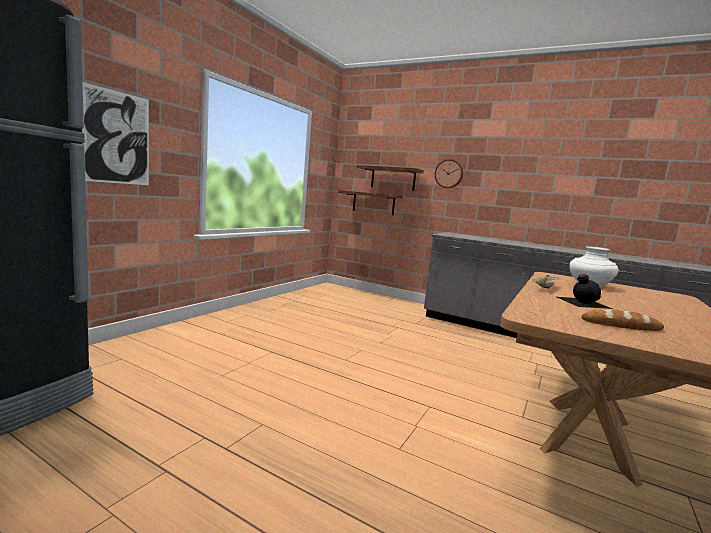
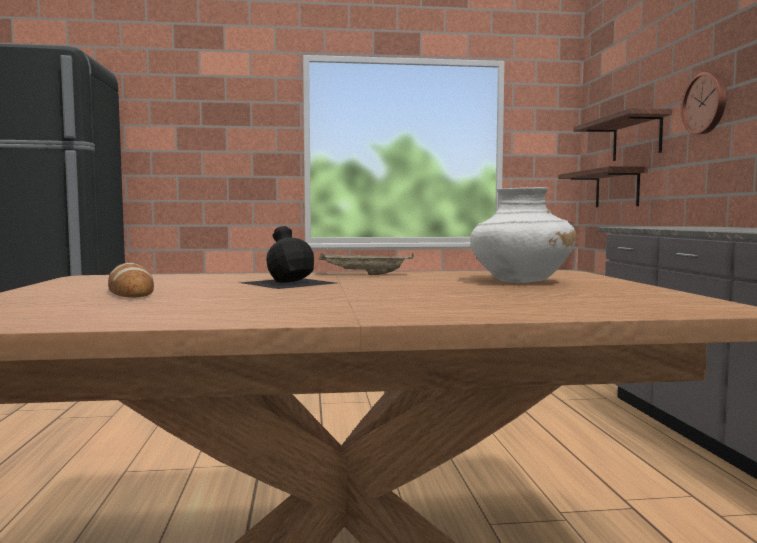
camera: 55 degrees right, 5 degrees down
(117, 138) = (203, 146): picture -> none

